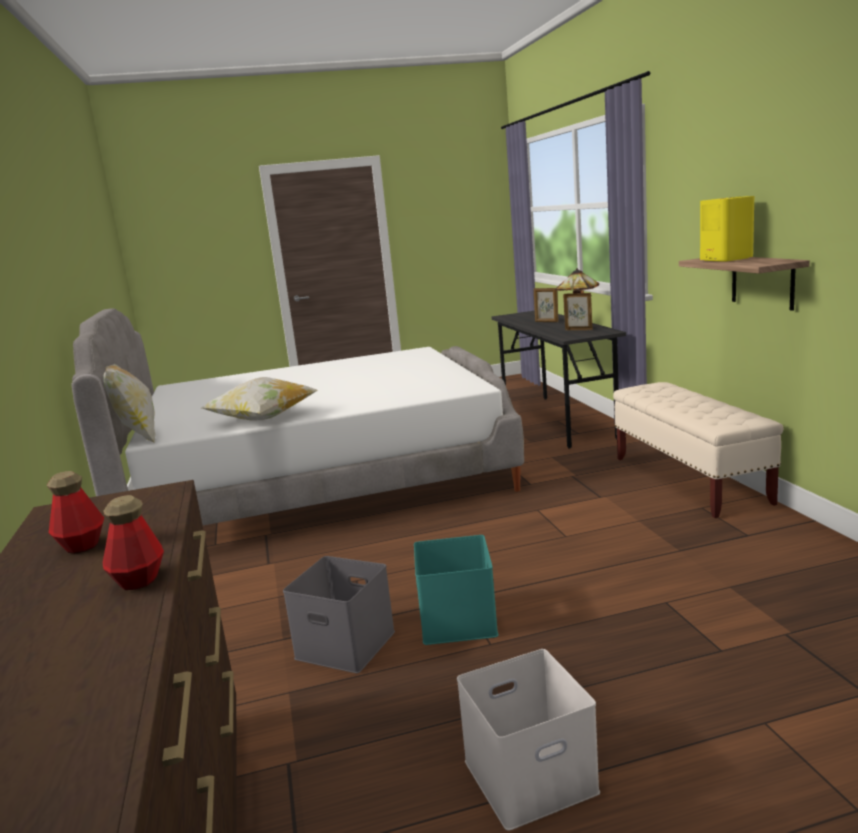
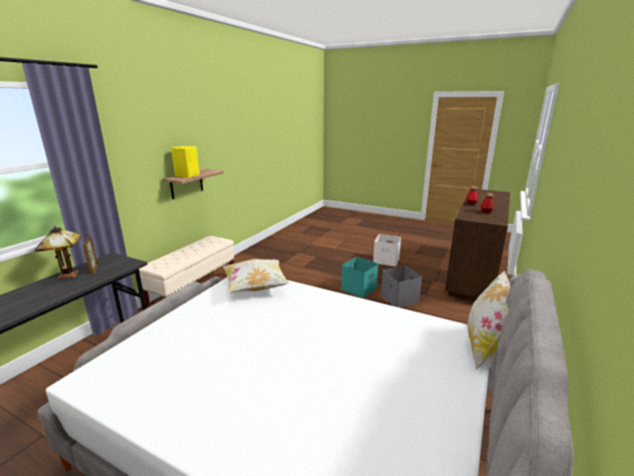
camera: 140 degrees left, 5 degrees up
(263, 419) = (380, 314): pillow -> pillow (255, 288)
(546, 322) = (29, 297): picture frame -> none

